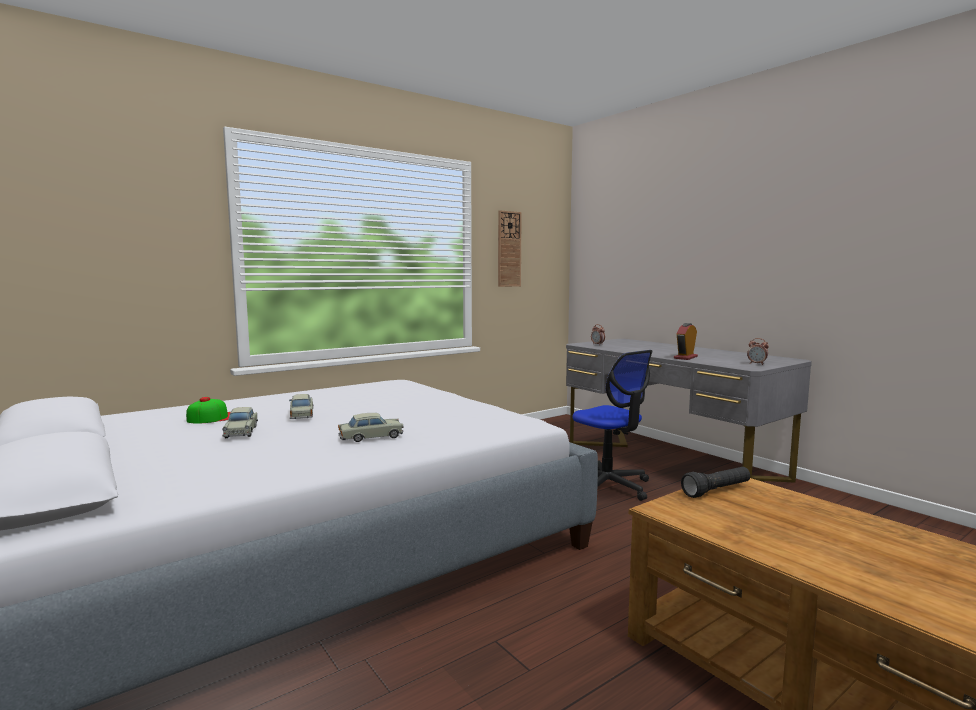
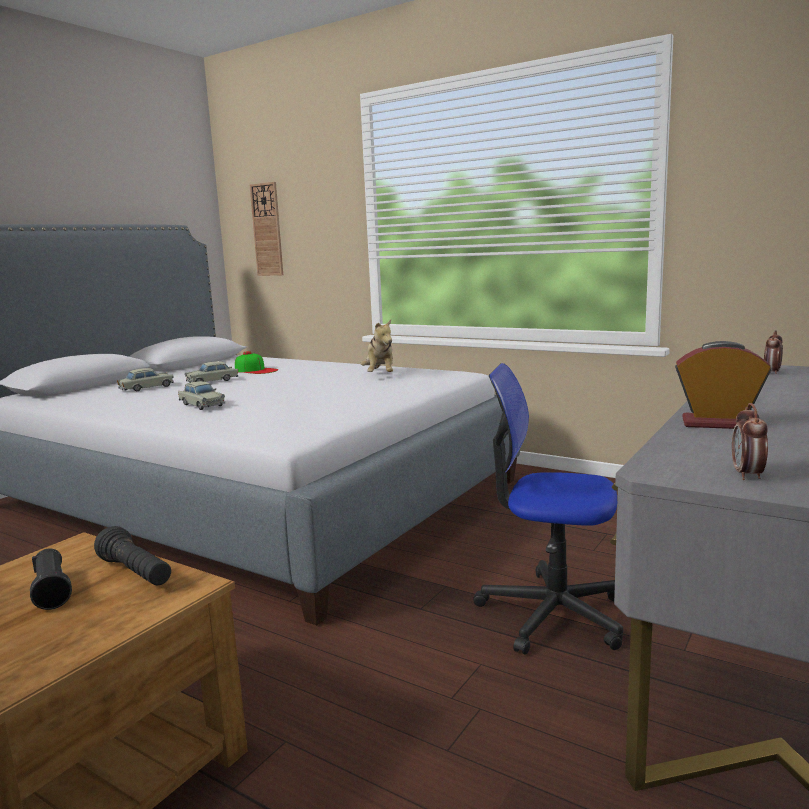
camera: 70 degrees right, 5 degrees up
(301, 415) = (271, 380): beige toy car -> beige toy car (146, 388)
(357, 393) = (380, 375): none -> plush toy
(509, 249) = (756, 177): wall clock -> wall clock (267, 230)
(608, 486) = (552, 613): office chair -> office chair turned 75 degrees clockwise
(742, 512) = (52, 591): none -> black flashlight

